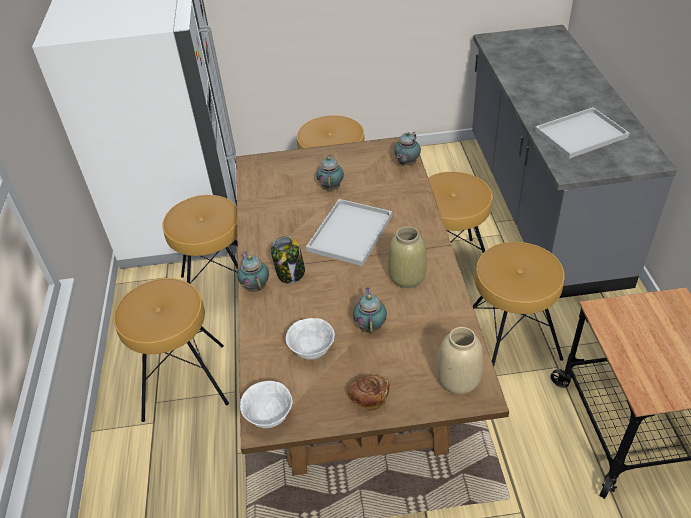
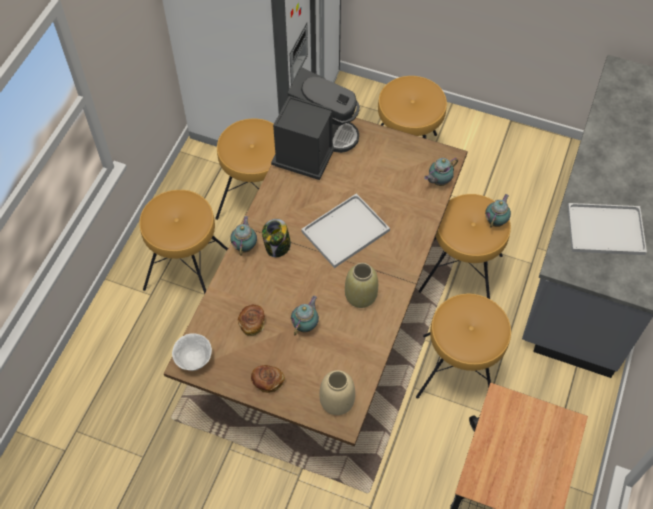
camera: 25 degrees right, 15 degrees up
(269, 182) = (314, 146): none -> coffee machine
(312, 350) = (252, 323): white bowl -> bread
(331, 187) = (360, 176): teapot -> teapot (496, 221)

